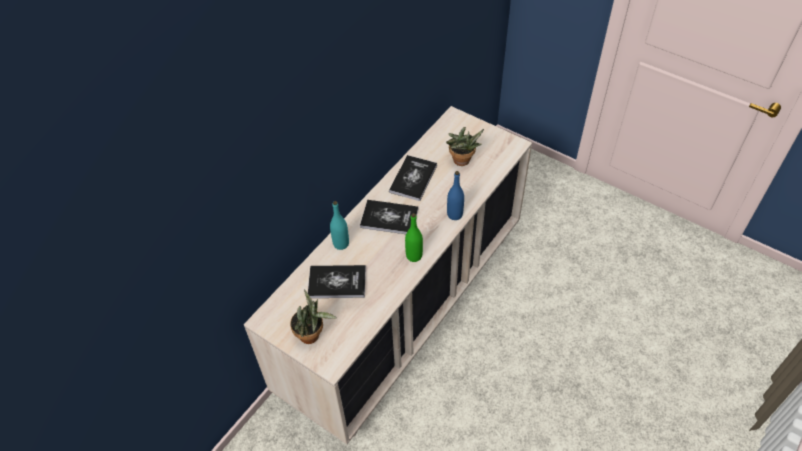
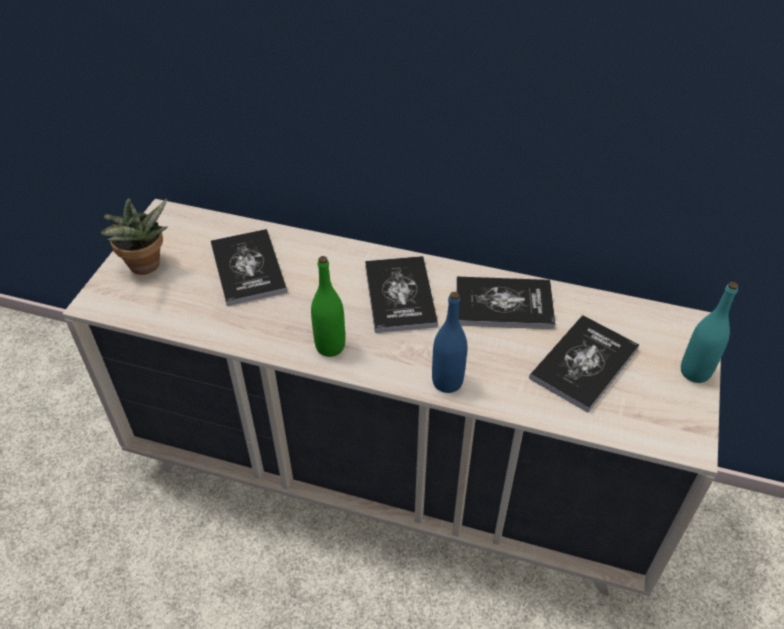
camera: 70 degrees right, 5 degrees down
(341, 244) = (324, 253): turquoise bottle -> turquoise bottle (695, 372)
(462, 162) = (584, 364): potted plant -> book

